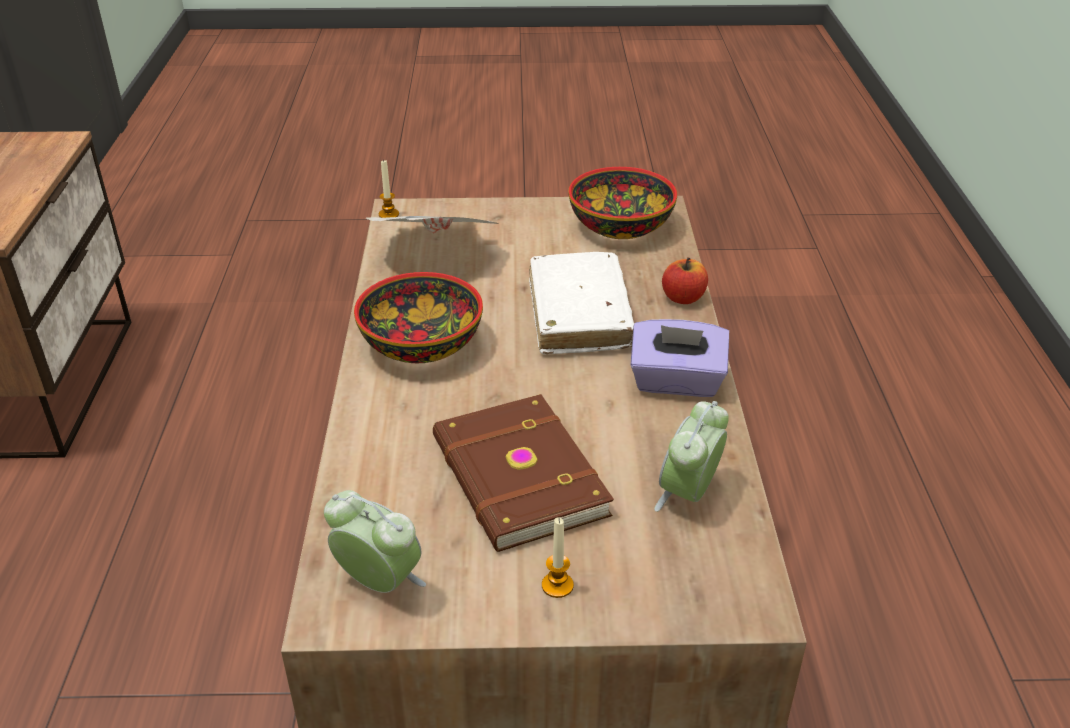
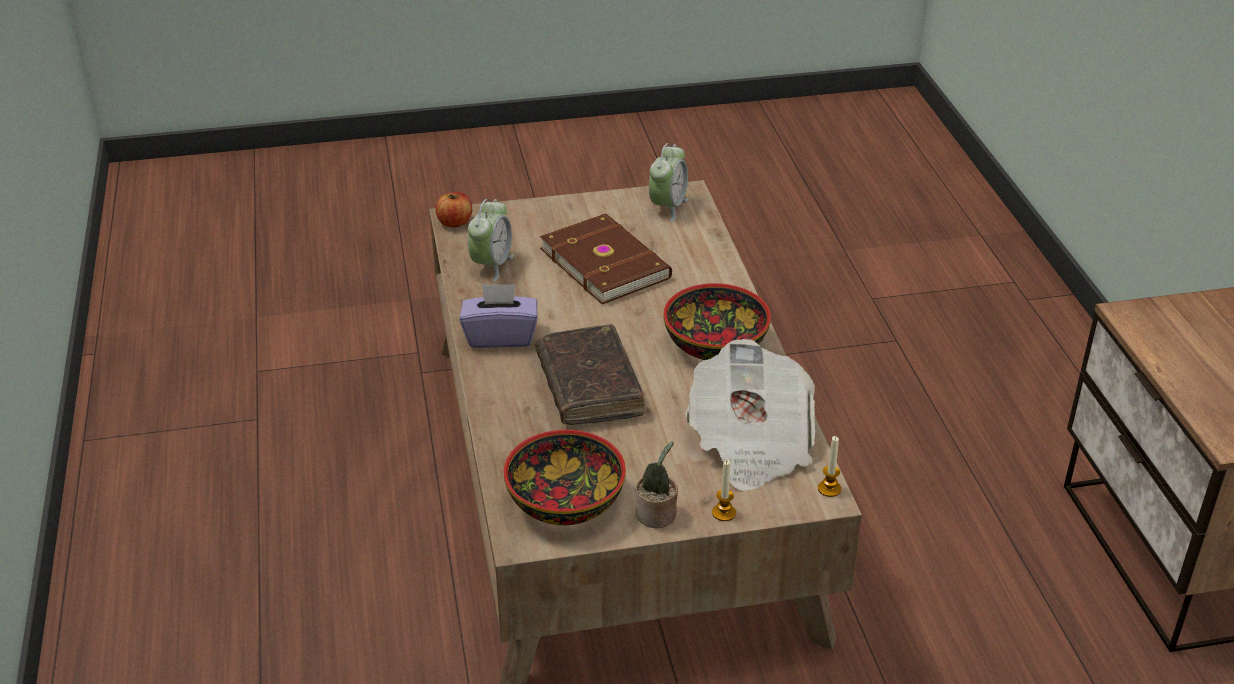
camera: 170 degrees right, 0 degrees up
(379, 583) = (668, 207): alarm clock -> alarm clock turned 90 degrees counterclockwise
(544, 211) = (657, 516): none -> potted plant
(557, 585) = (567, 215): candle -> candle (724, 513)
(579, 315) = (589, 386): white book -> brown book
(683, 298) = (495, 416): apple -> apple (454, 222)

